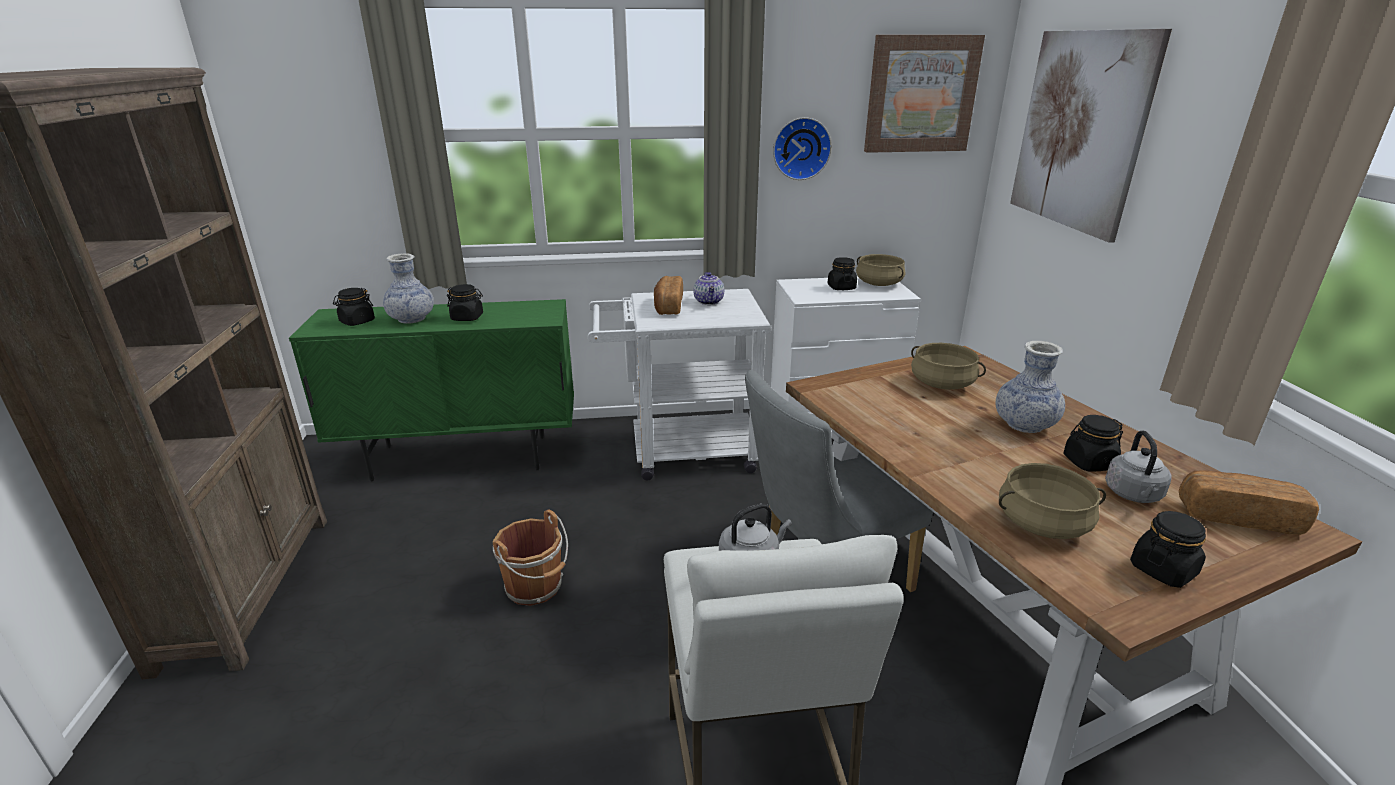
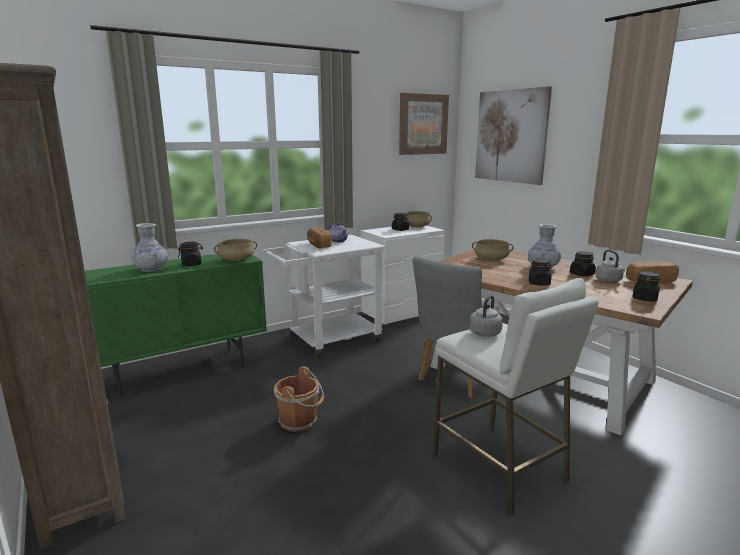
camera: 25 degrees left, 10 degrees down
(357, 321) = (110, 275): black jar -> black jar (539, 283)
(801, 148) = (368, 153): wall clock -> none
(1042, 524) = (589, 294): beige cooking pot -> beige cooking pot (236, 260)

